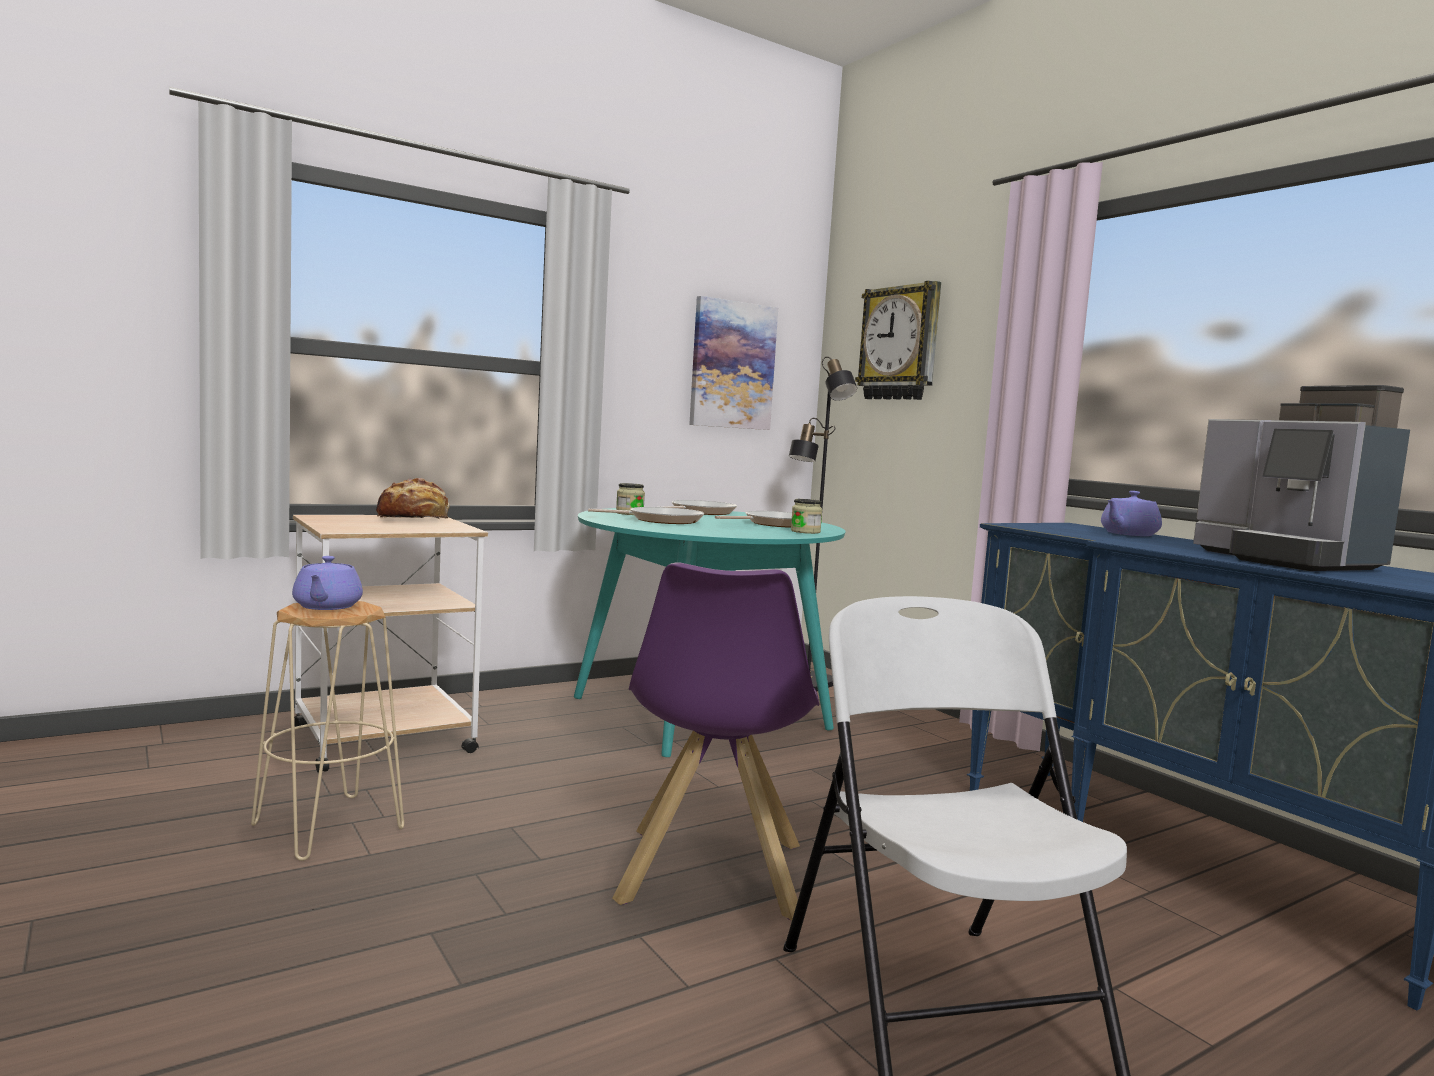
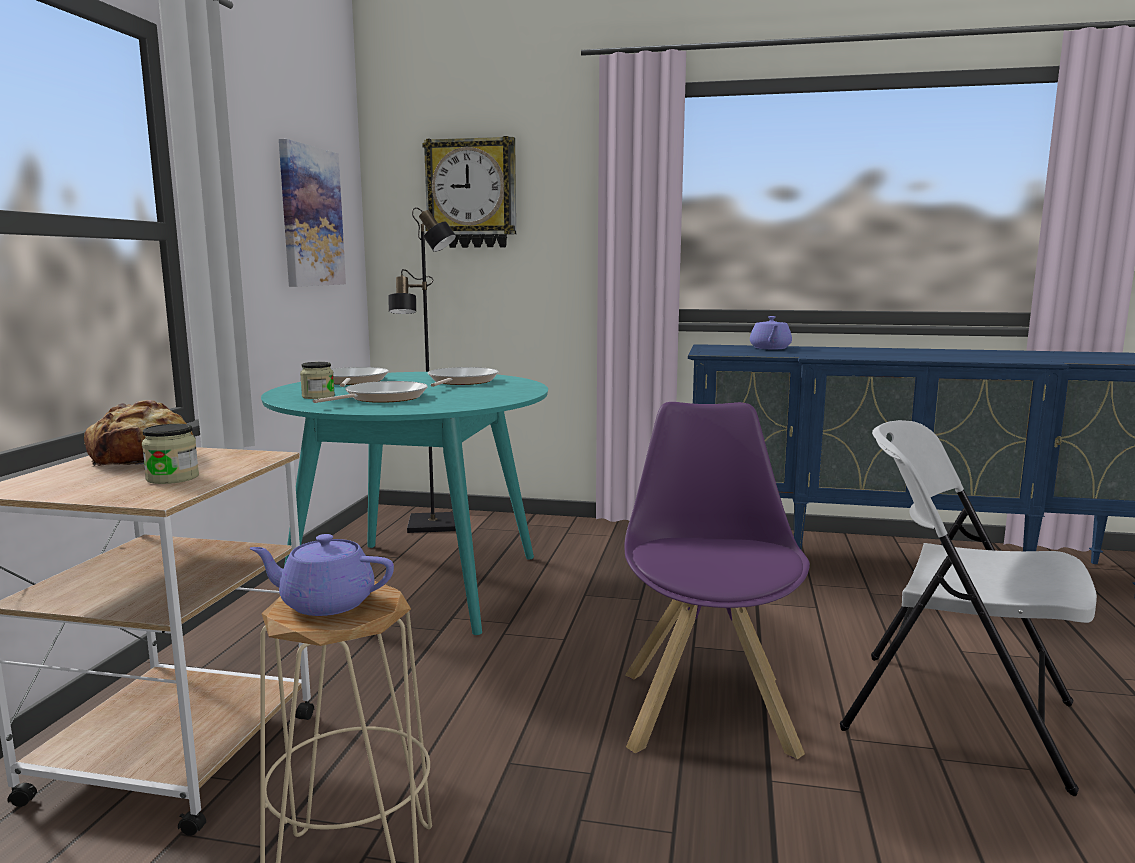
camera: 45 degrees left, 5 degrees up
(327, 607) = (325, 603): purple teapot -> purple teapot turned 150 degrees clockwise
(711, 875) = (706, 708): purple chair -> purple chair turned 135 degrees counterclockwise
(805, 531) = (514, 384): jar -> jar (172, 478)
(1286, 561) = (907, 354): coffee machine -> none

